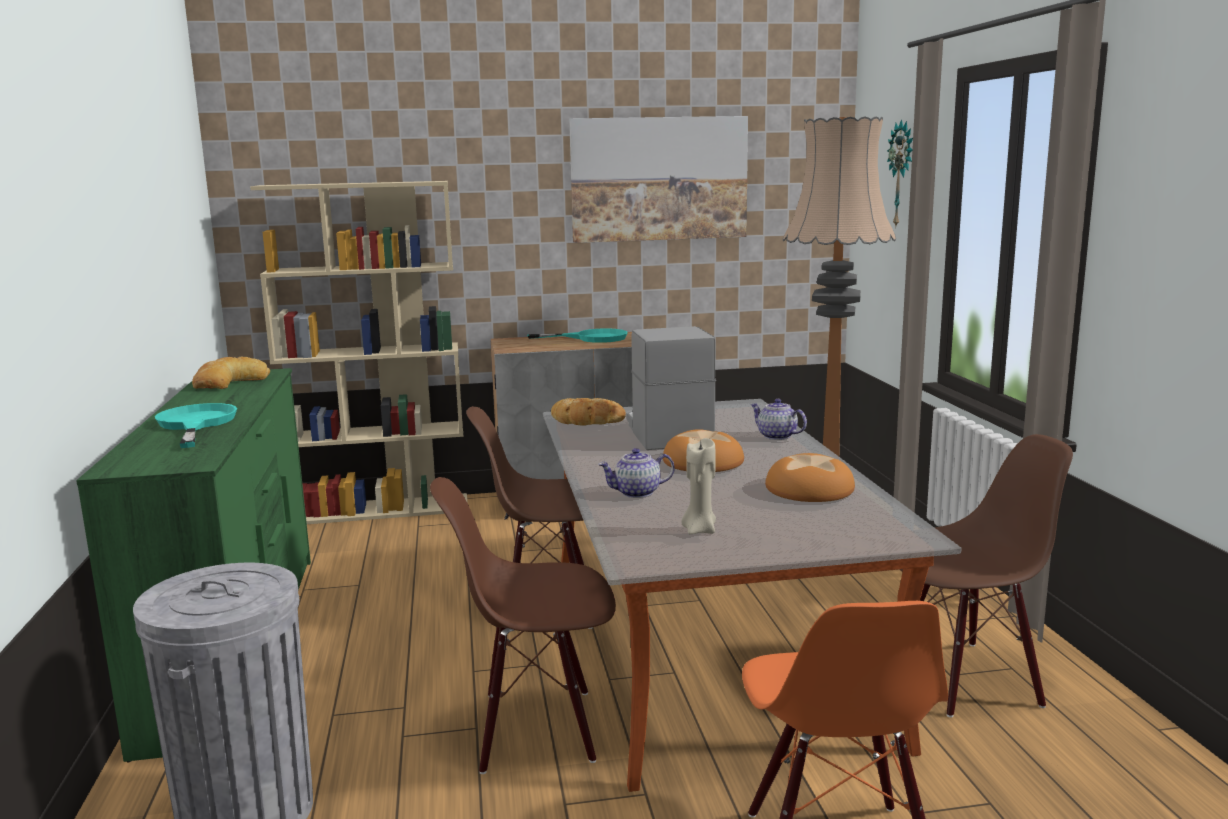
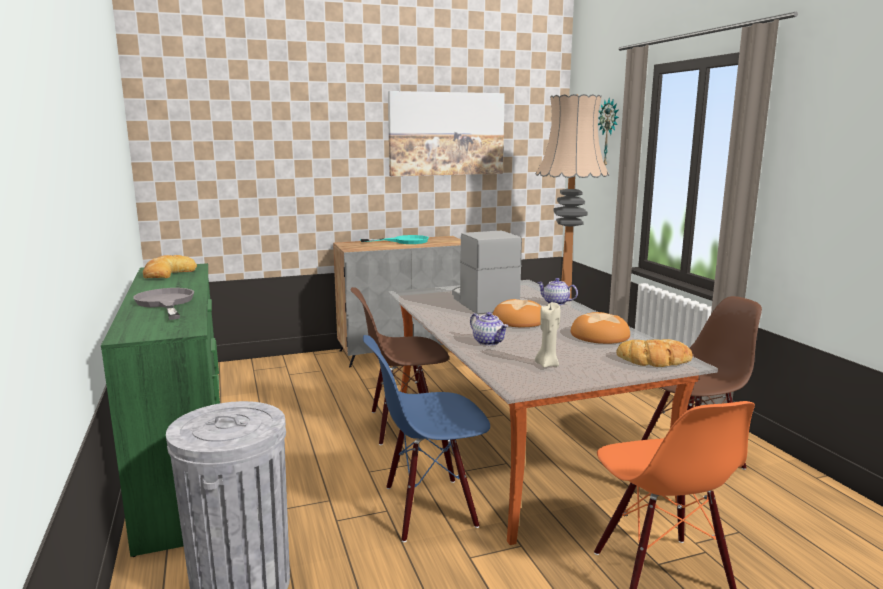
camera: 10 degrees left, 0 degrees up
(195, 424) = (165, 303): turquoise frying pan -> grey frying pan
(381, 510) = (258, 364): beige bookcase -> none
(536, 728) = (429, 508): brown chair -> blue chair
(587, 420) = (423, 296): bread -> bread (655, 360)
(636, 493) = (489, 342): teapot -> teapot turned 105 degrees counterclockwise

